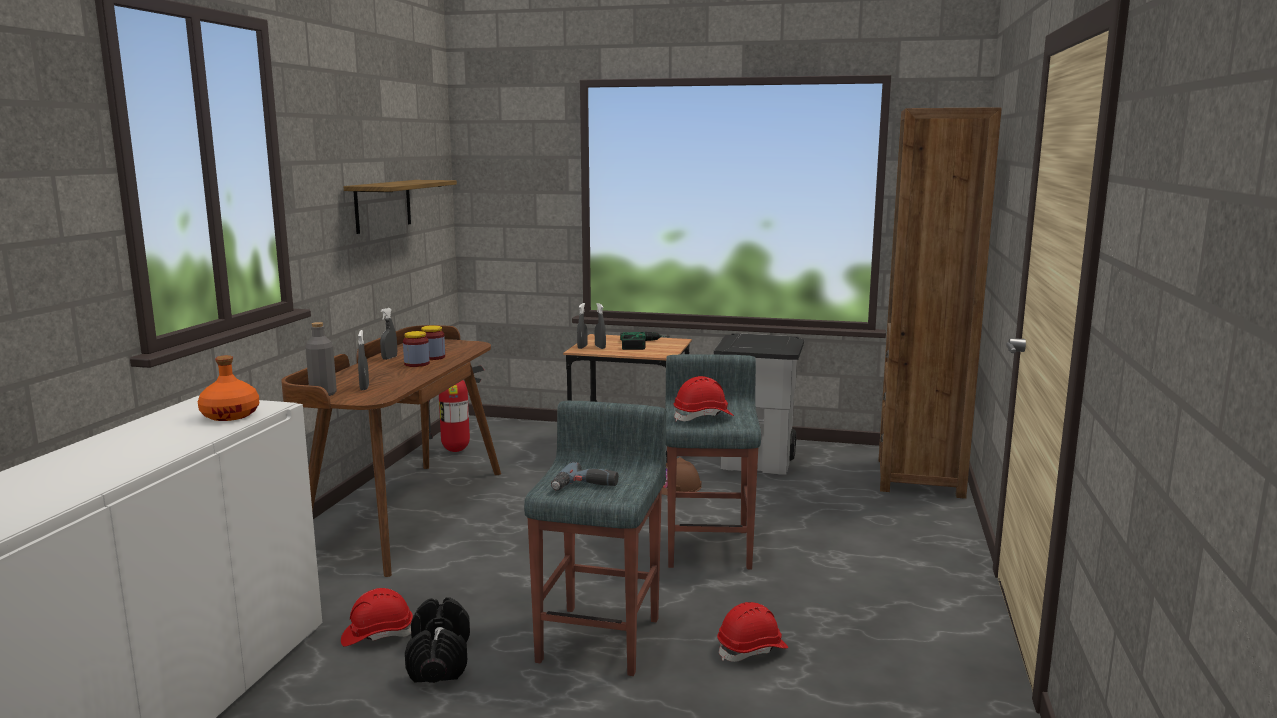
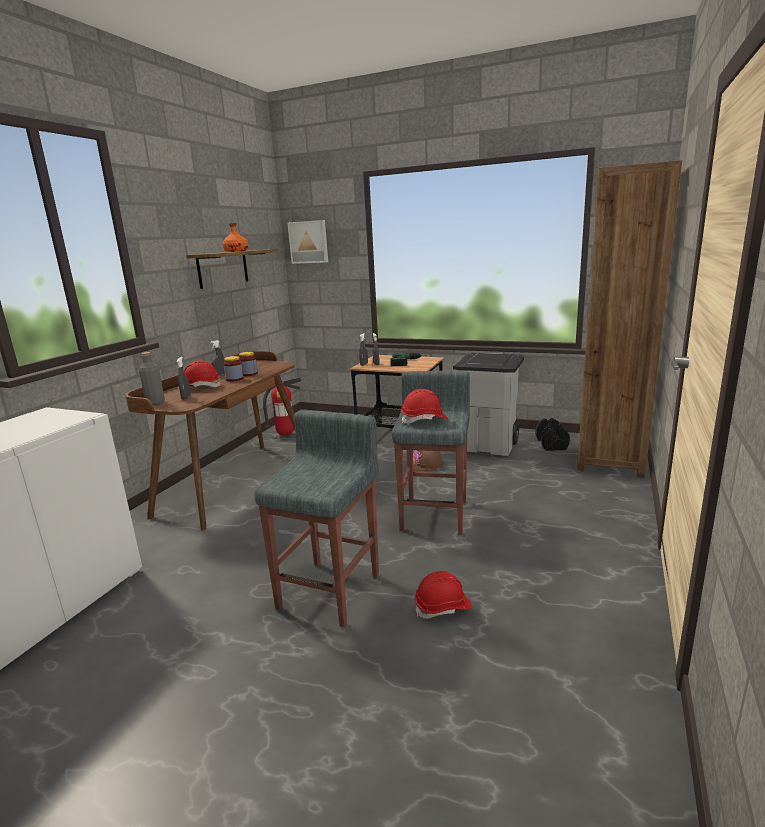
camera: 10 degrees right, 5 degrees up
(230, 415) = (48, 424): orange bottle -> orange bottle (236, 251)
(377, 635) = (176, 578): red hard hat -> red hard hat (200, 387)
(439, 660) = (209, 602): black dumbbell -> black dumbbell (551, 444)
(493, 170) = (309, 242): none -> picture
(585, 486) = (303, 480): power drill -> none

